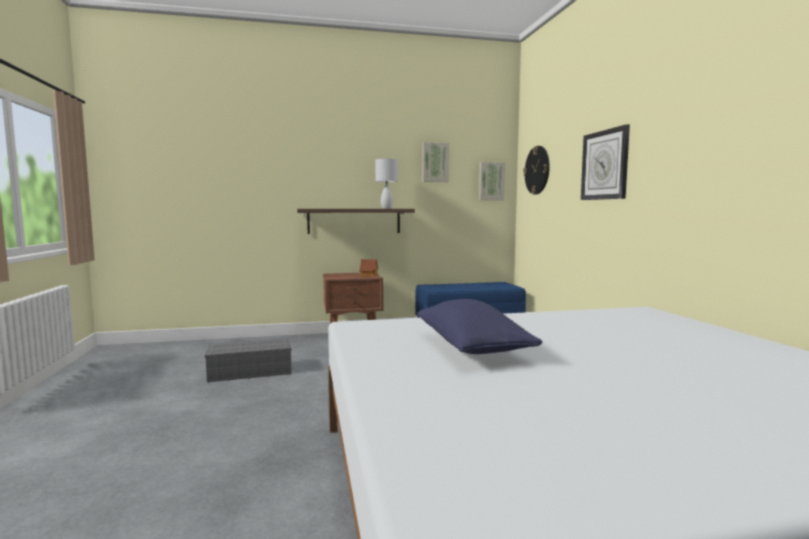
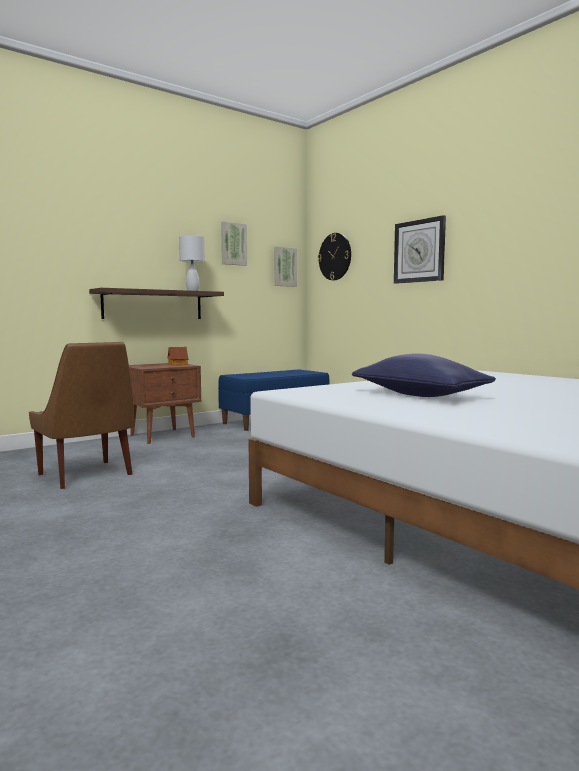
camera: 25 degrees left, 0 degrees up
(249, 372) = (87, 475): grey storage box -> brown chair

